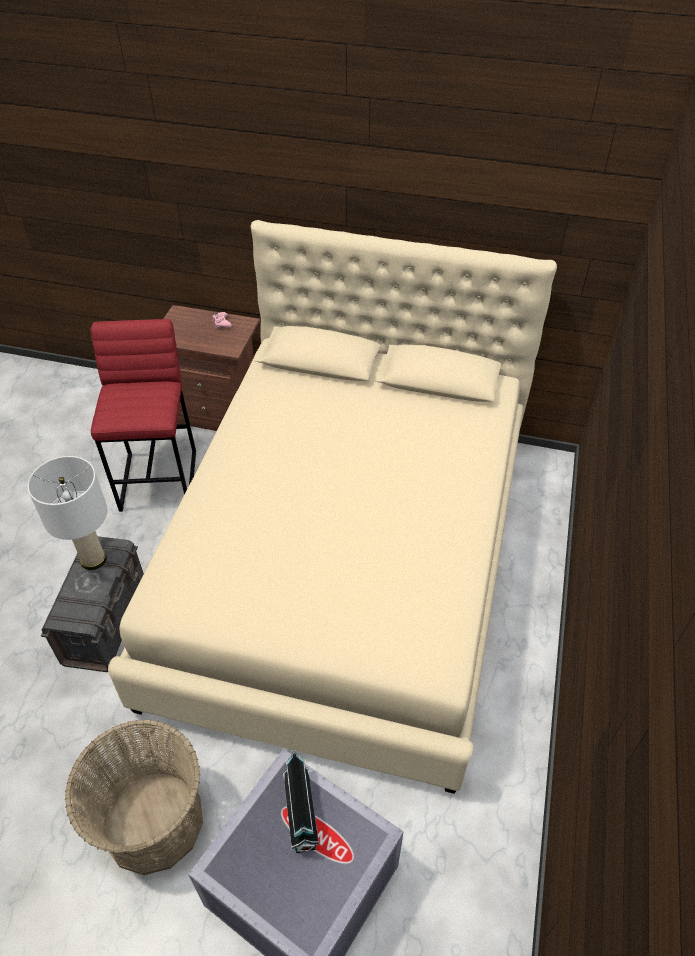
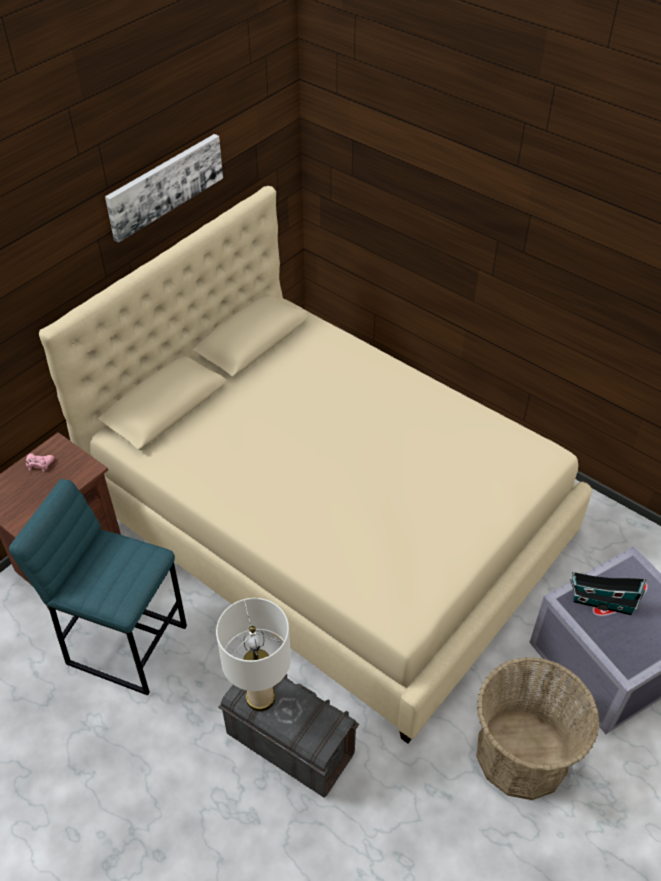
camera: 65 degrees left, 0 degrees up
(159, 478) = (124, 643): red stool -> turquoise stool
(432, 182) = (165, 185): none -> picture

